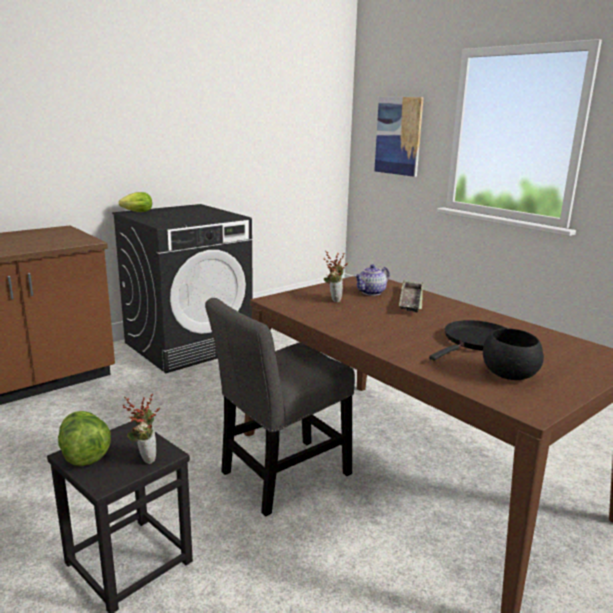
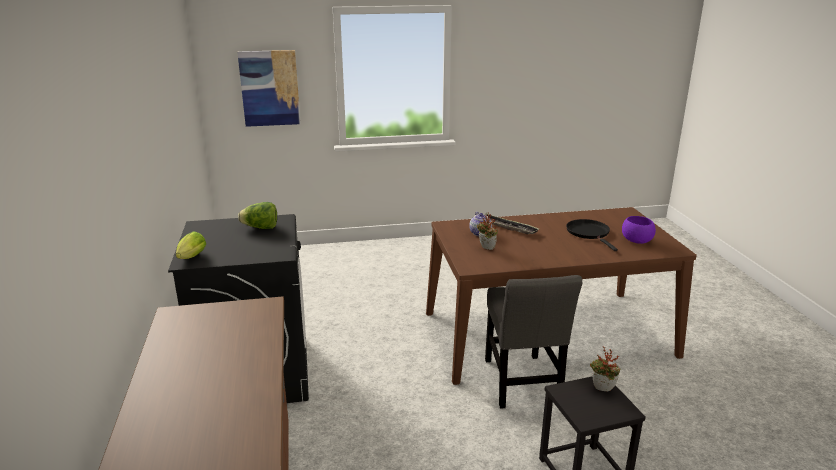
camera: 60 degrees left, 5 degrees up
(84, 454) = (588, 414): lettuce -> lettuce (260, 228)
(509, 375) = (637, 241): black bowl -> purple bowl

